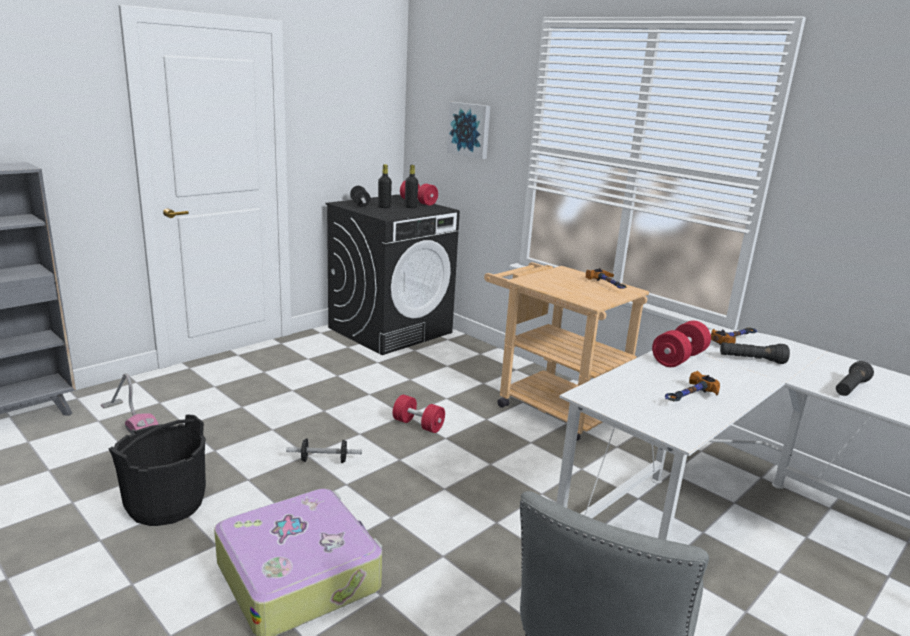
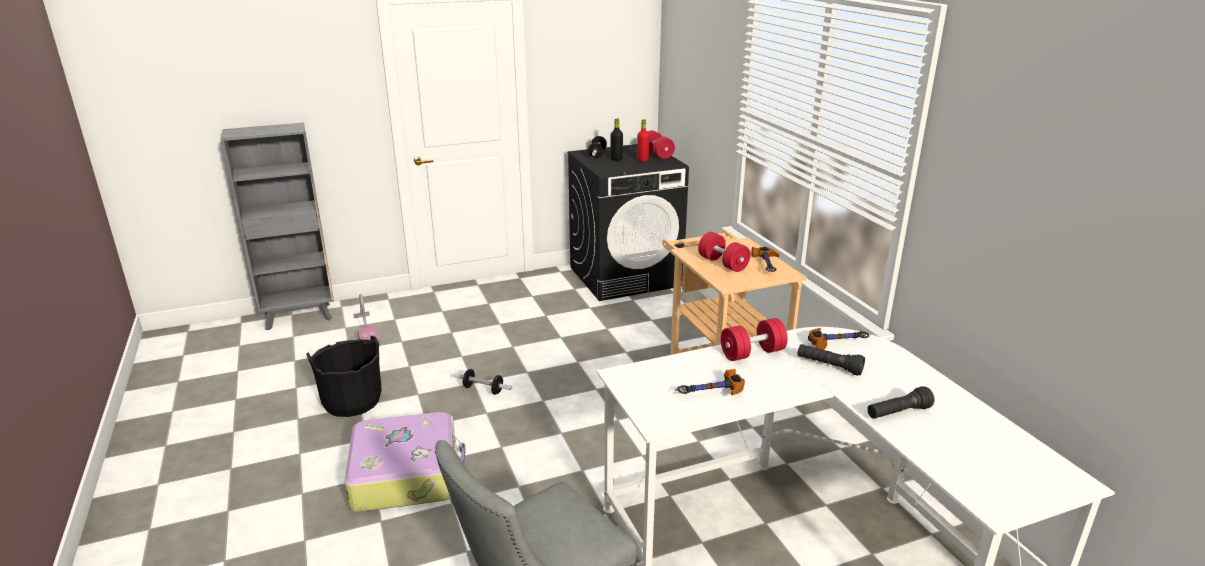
camera: 25 degrees right, 5 degrees up
(410, 207) = (642, 160): black bottle -> red bottle
(418, 425) = (581, 373): red dumbbell -> red dumbbell (723, 263)
(470, 130) = (701, 86): picture -> none

